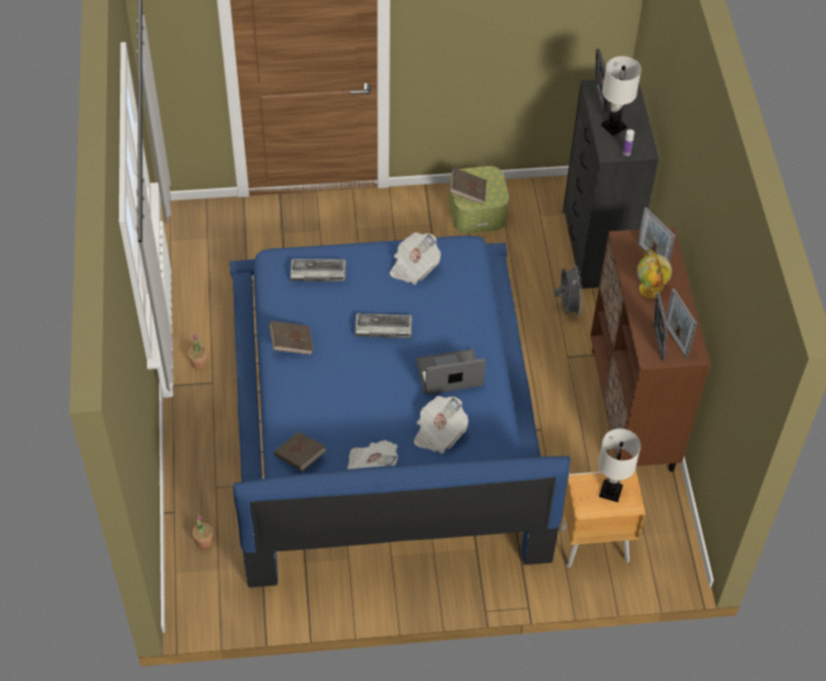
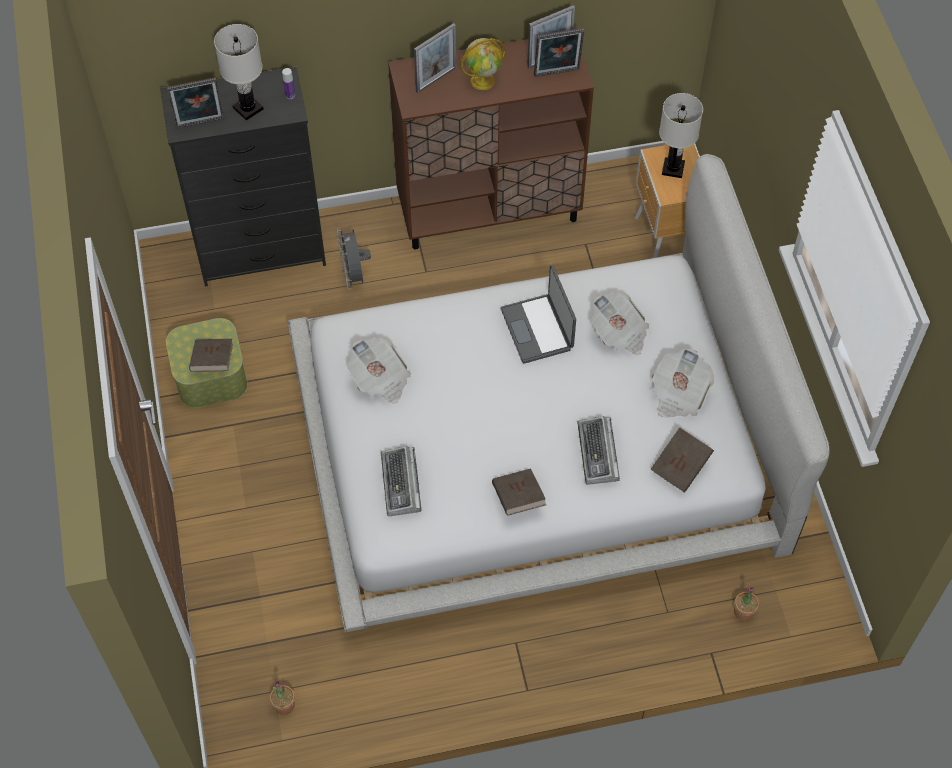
camera: 95 degrees left, 5 degrees up
(199, 363) = (488, 664): potted plant -> potted plant (284, 705)
(382, 328) = (480, 402): keyboard -> keyboard (598, 454)
(384, 416) = (537, 445): blue bed -> white bed
(567, 307) = (354, 275): grey fan -> grey fan turned 90 degrees counterclockwise

